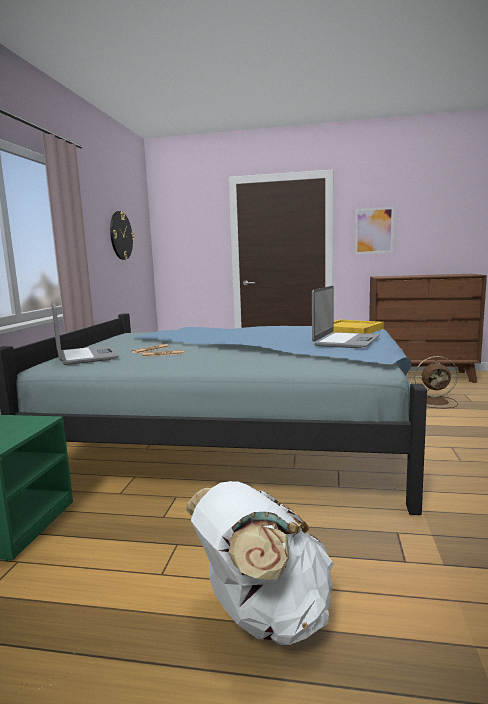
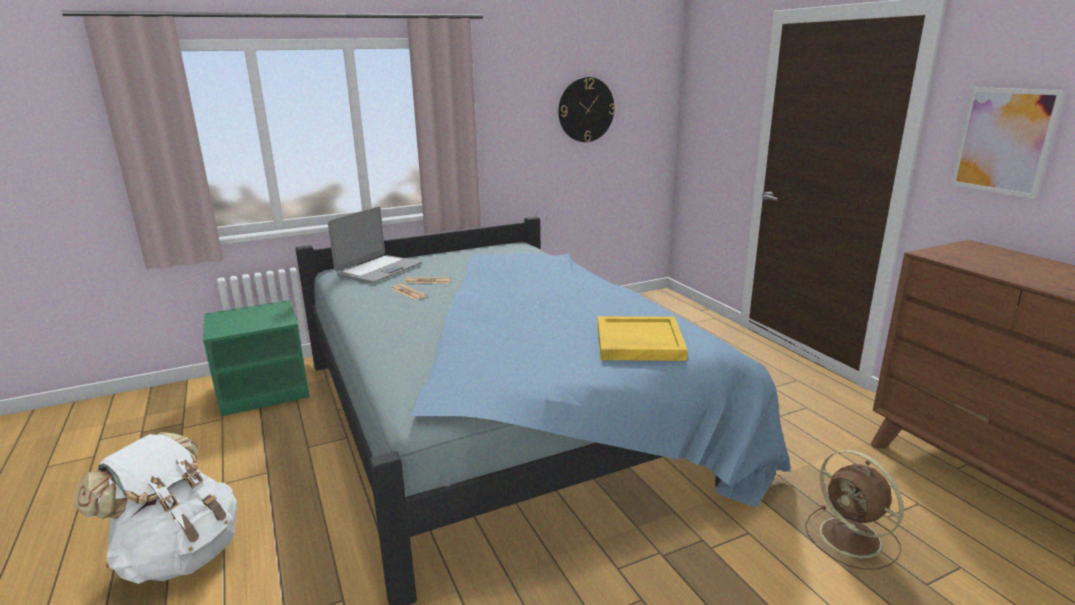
camera: 55 degrees right, 10 degrees up
(346, 341) = (541, 358): laptop -> none

